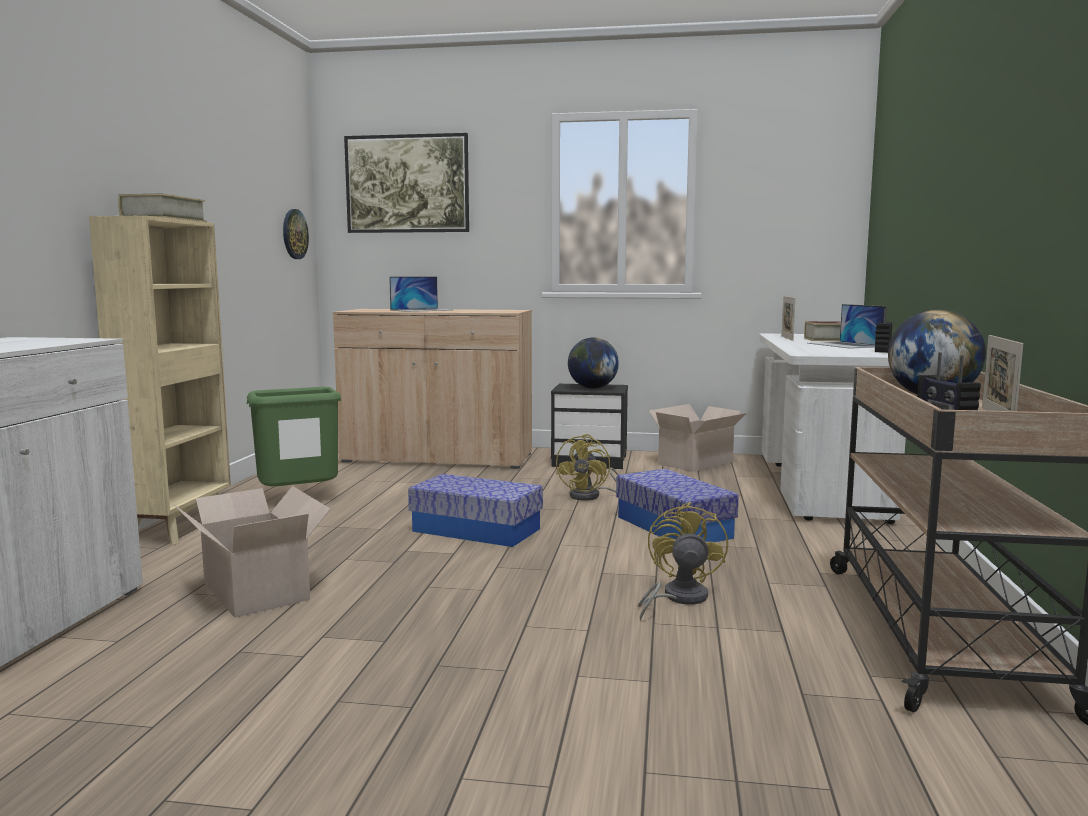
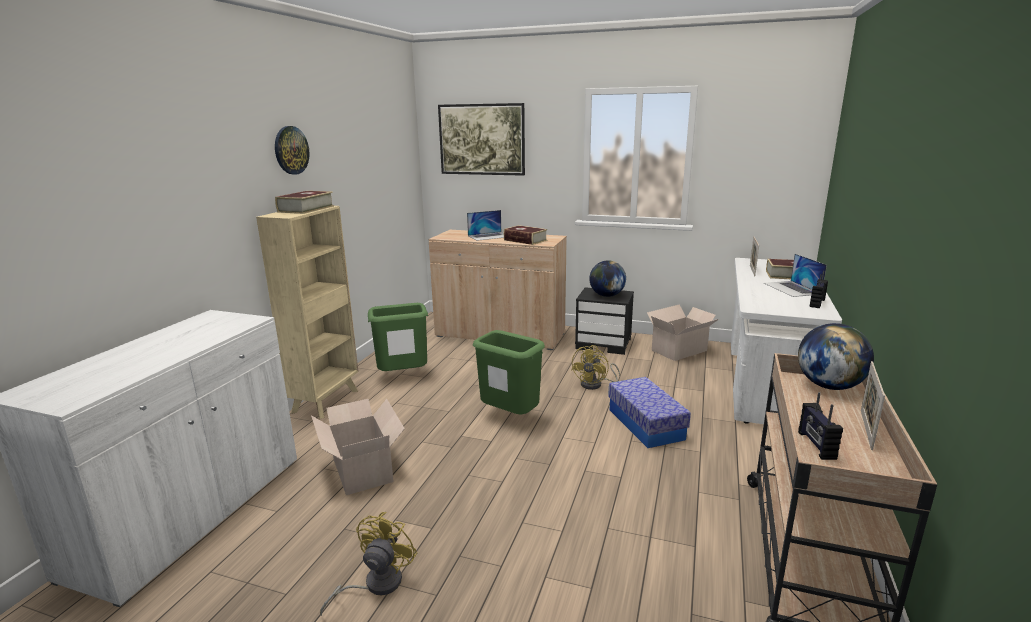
camera: 10 degrees right, 10 degrees up
(294, 234) = (404, 179): wall clock -> wall clock (291, 150)
(476, 311) = (525, 240): none -> book
(476, 530) = (510, 417): storage box -> green trash can
(677, 598) = (630, 503): yellow fan -> yellow fan (375, 585)

